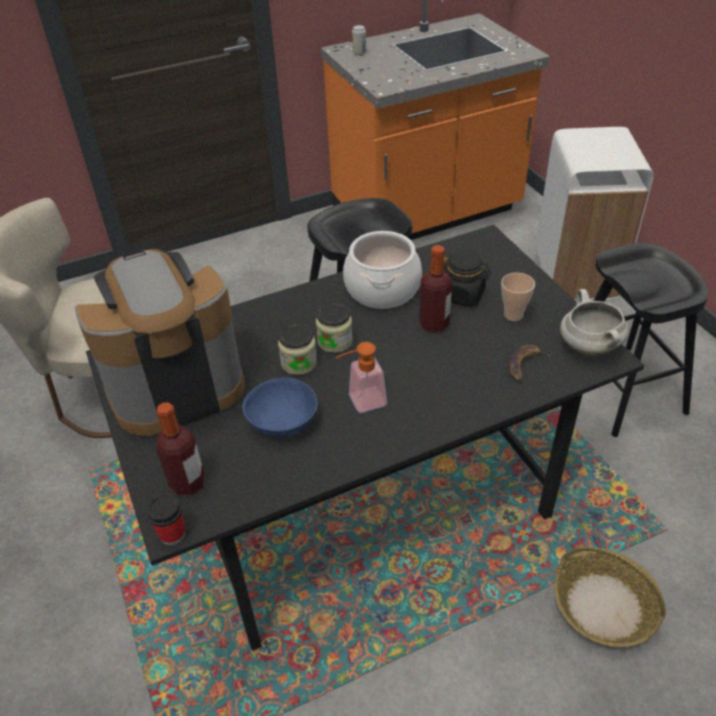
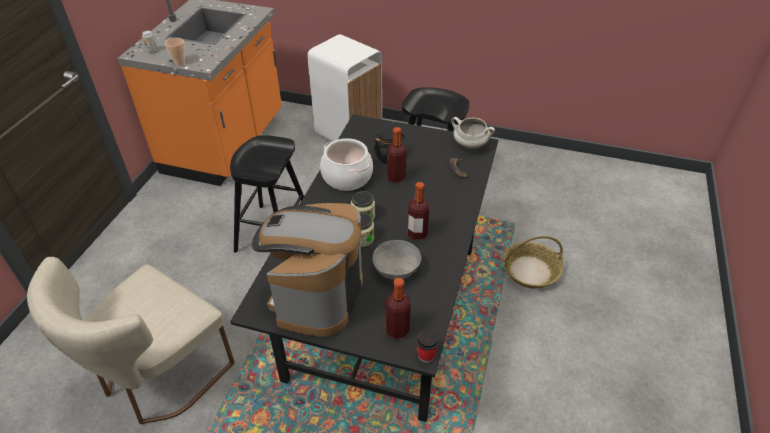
camera: 50 degrees left, 0 degrees up
(283, 422) = (397, 269): blue bowl -> grey bowl
(361, 402) = (417, 233): soap dispenser -> bottle
(513, 315) = (423, 151): cup -> cup (179, 63)

